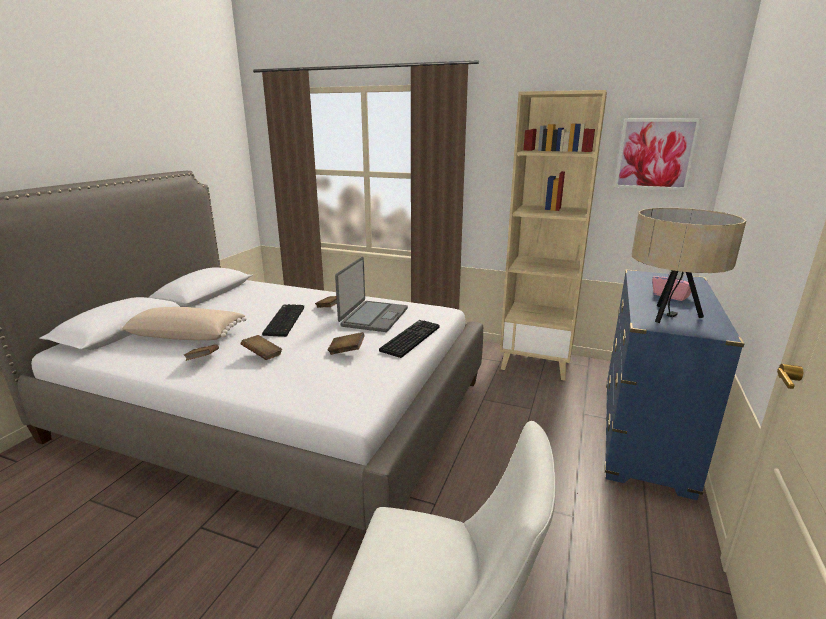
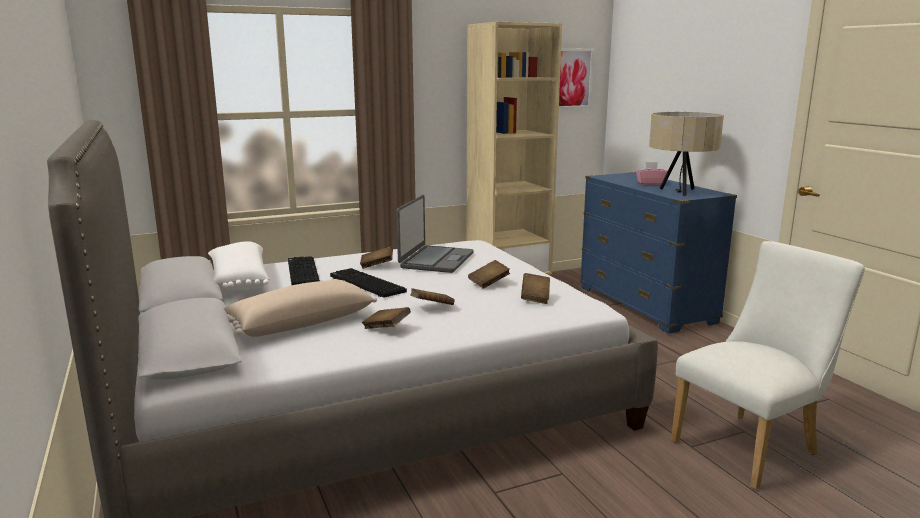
camera: 45 degrees left, 5 degrees down
(244, 293) = (238, 281): none -> white pillow
(334, 380) = (535, 298): none -> brown book
(373, 317) = (436, 260): laptop -> laptop turned 45 degrees clockwise
(410, 338) = (506, 263): keyboard -> keyboard (301, 272)

